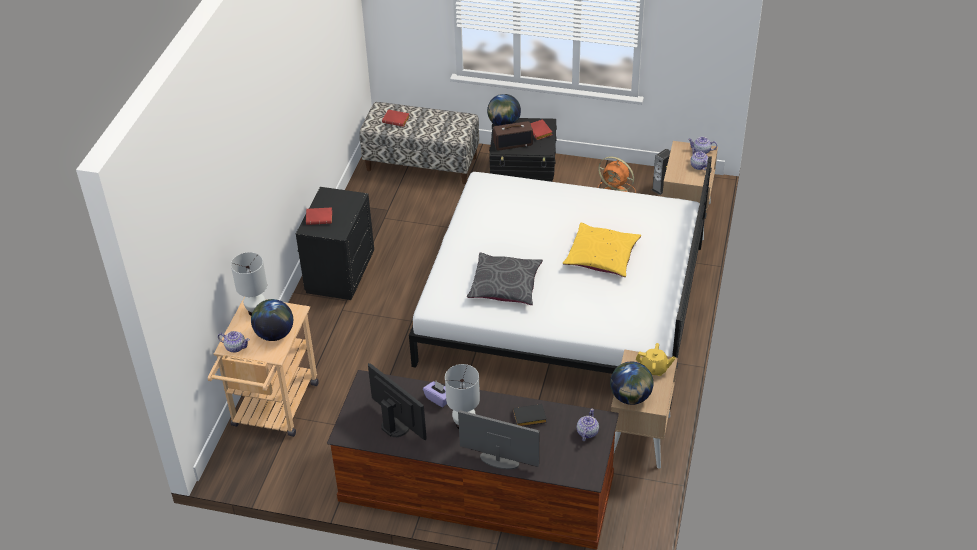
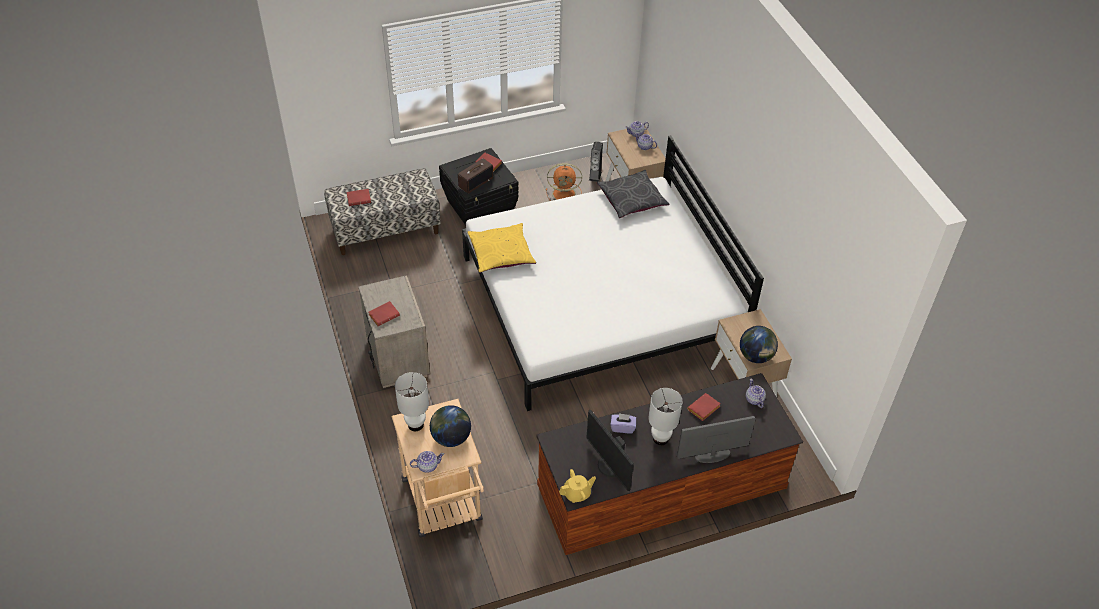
camera: 35 degrees left, 5 degrees up
(339, 273) = (396, 357): black nightstand -> beige nightstand
(397, 425) = (609, 466): monitor -> monitor turned 135 degrees counterclockwise
(504, 124) = (453, 168): globe -> none
(505, 285) = (580, 307): grey pillow -> grey pillow (632, 199)
(529, 418) = (703, 409): black book -> red book
(602, 256) = (632, 251): yellow pillow -> yellow pillow (501, 253)
(654, 369) = (752, 325): yellow teapot -> yellow teapot (577, 494)

